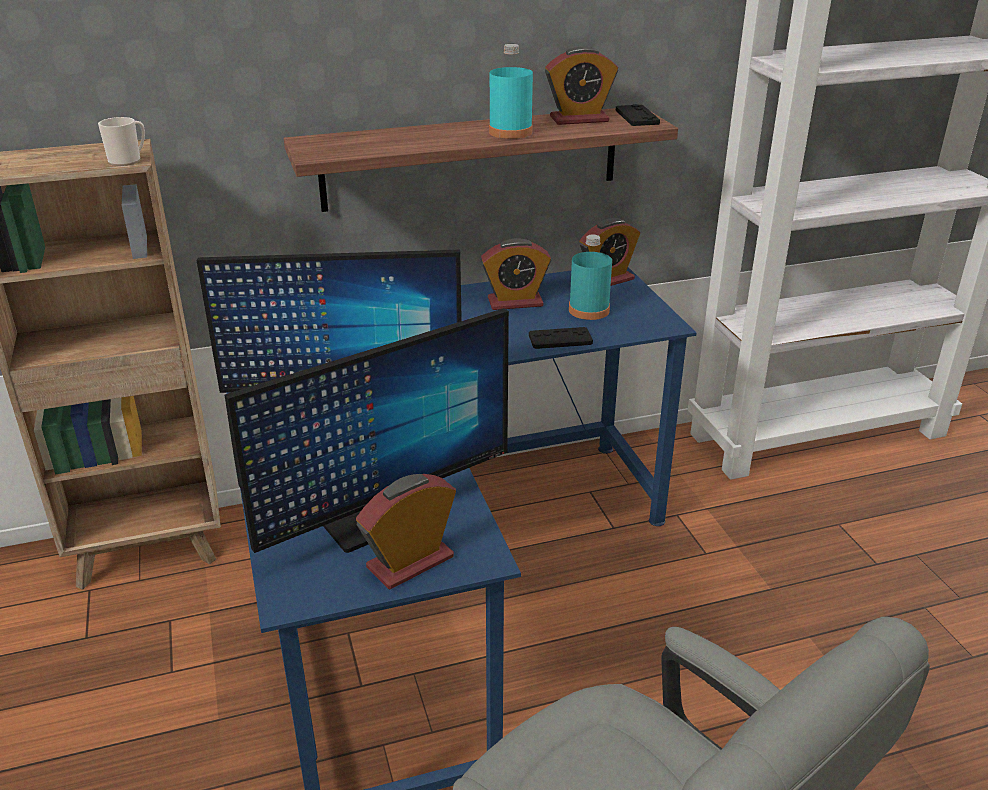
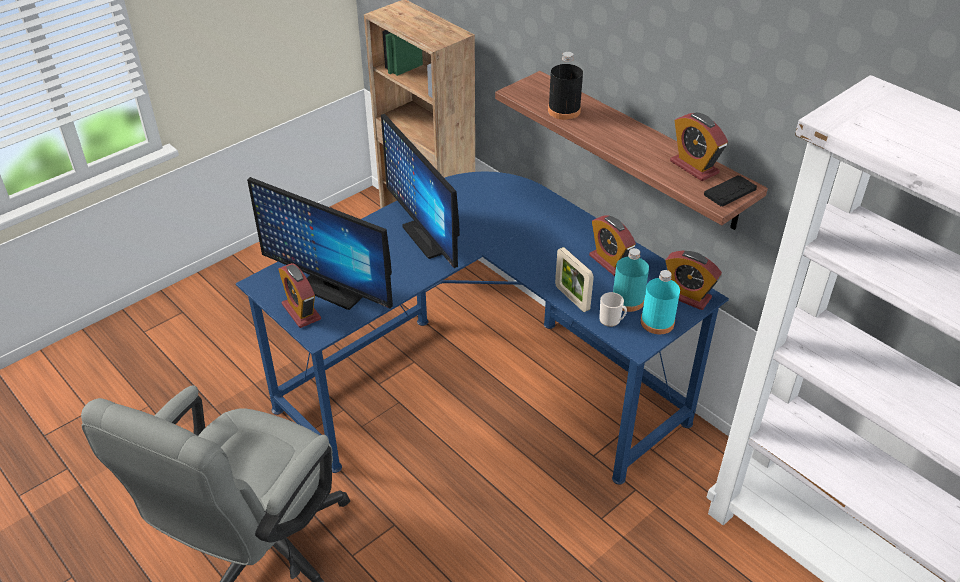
camera: 65 degrees right, 10 degrees up
(128, 160) = (433, 43): mug -> mug (612, 320)
(395, 143) = (564, 111): none -> black bottle
(410, 562) = (301, 312): alarm clock -> alarm clock turned 150 degrees counterclockwise
(510, 132) = (632, 146): turquoise bottle -> turquoise bottle (657, 322)
(560, 339) = (572, 298): black game controller -> picture frame

